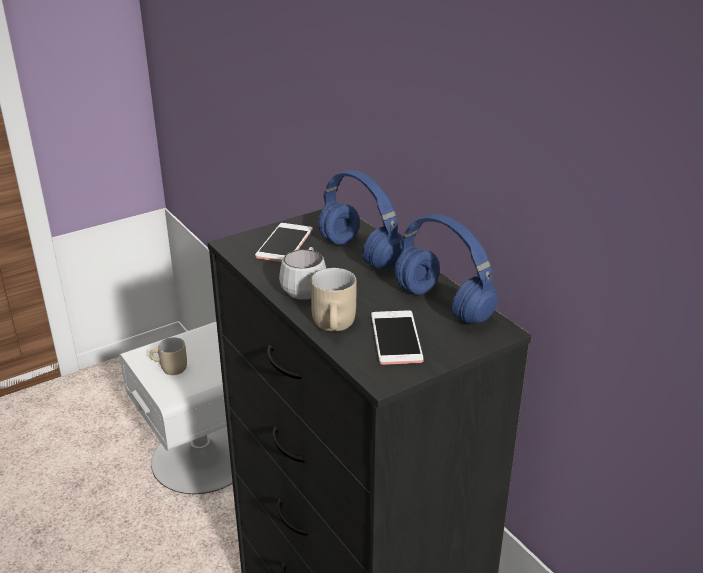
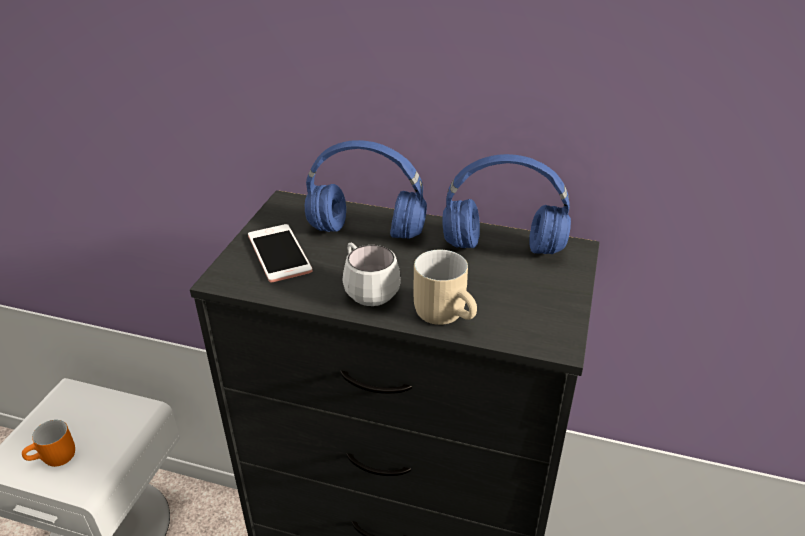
camera: 40 degrees left, 5 degrees up
(169, 369) = (54, 459): beige mug -> orange mug
(396, 338) = (512, 298): phone -> none

